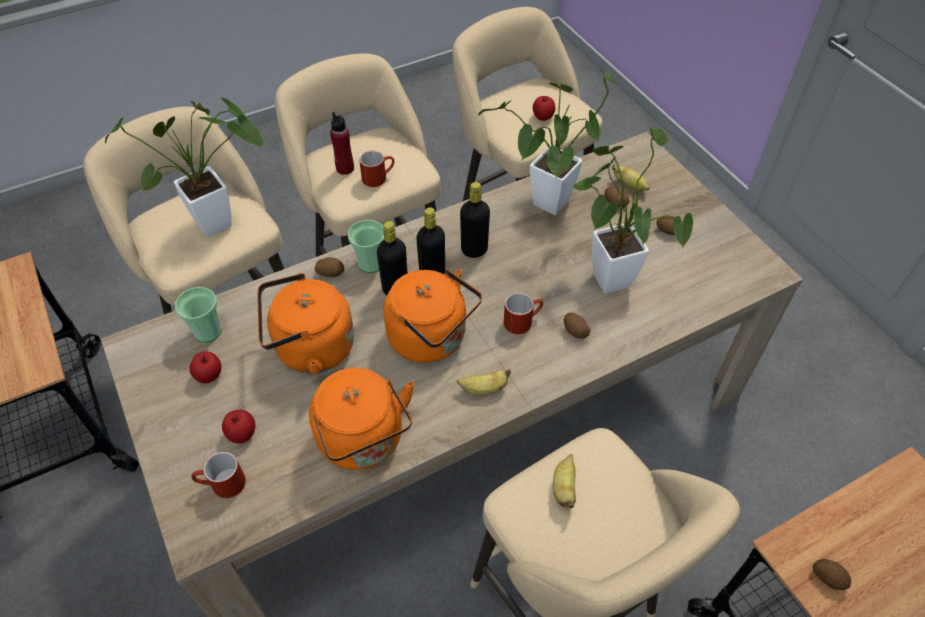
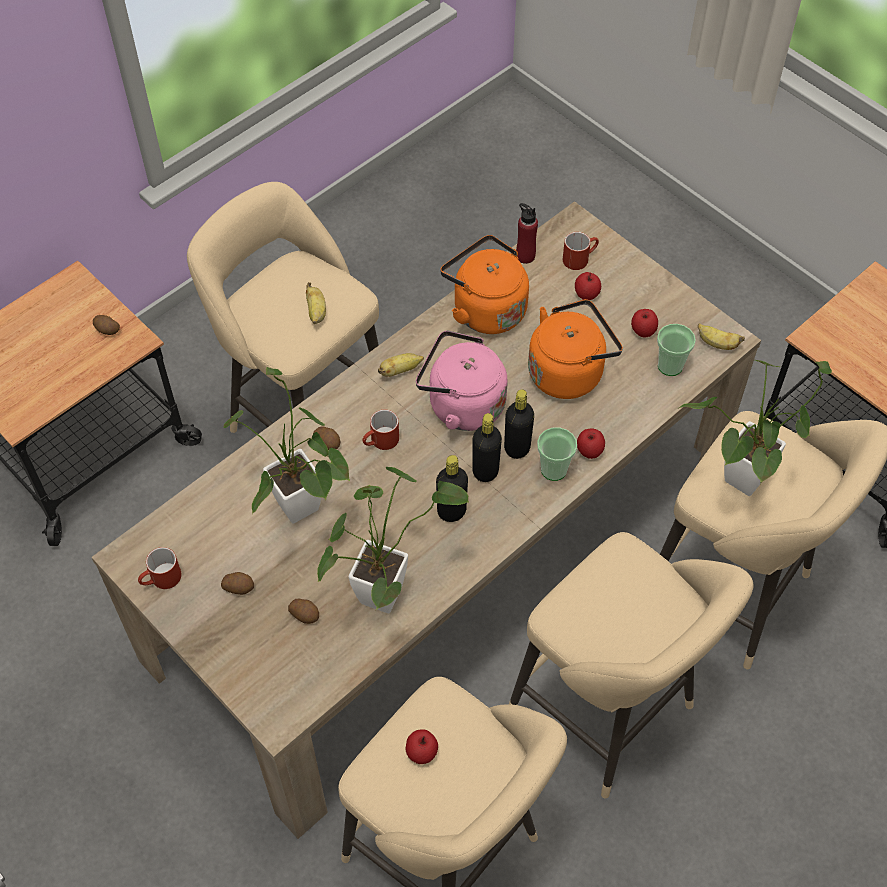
camera: 165 degrees right, 5 degrees up
(330, 272) = (589, 450): potato -> apple
(345, 168) = (644, 592): red bottle -> red bottle (525, 256)
(378, 177) = (598, 589): red mug -> red mug (161, 580)
(432, 339) = (461, 405): orange kettle -> pink kettle
(630, 186) = (288, 647): banana -> banana (716, 344)

